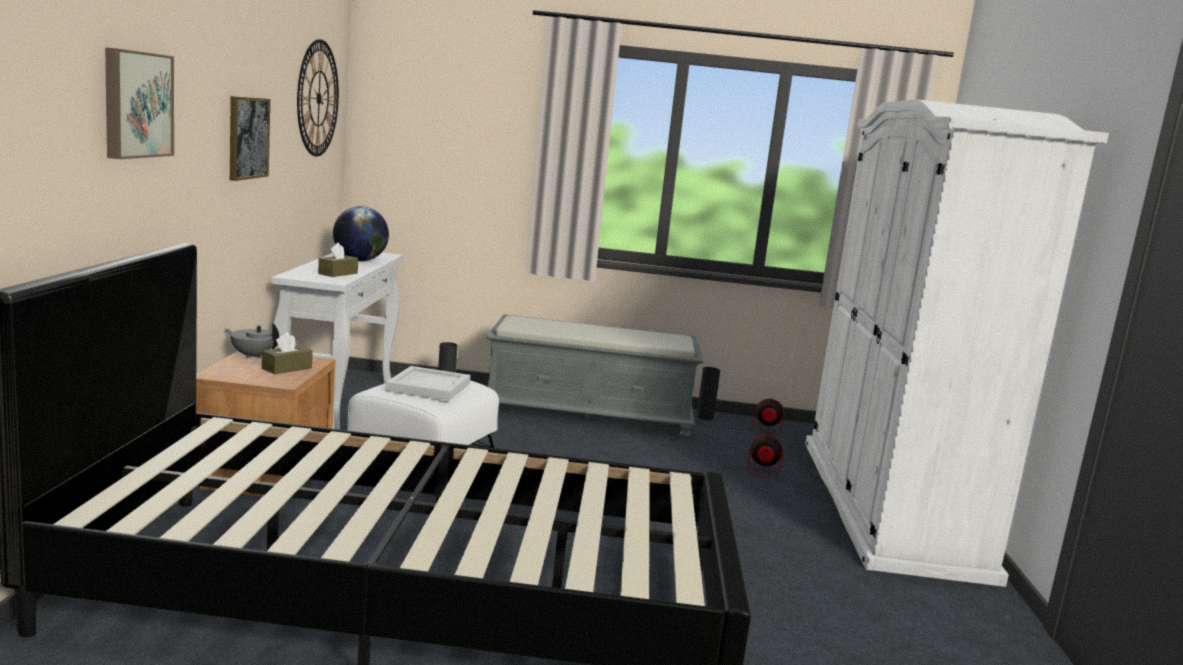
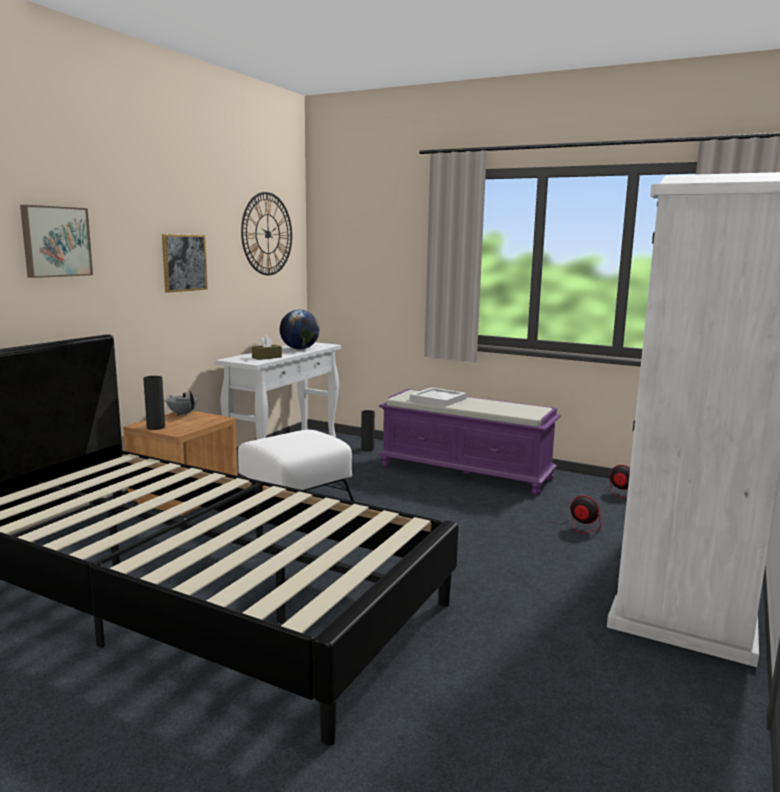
camera: 25 degrees right, 0 degrees up
(287, 368) = (193, 423): brown tissue box -> none
(428, 386) = (292, 440): white tray -> white tray (438, 399)
(589, 416) = (466, 472): grey bench -> purple bench
(705, 417) = (571, 478): black vase -> black vase (156, 427)

